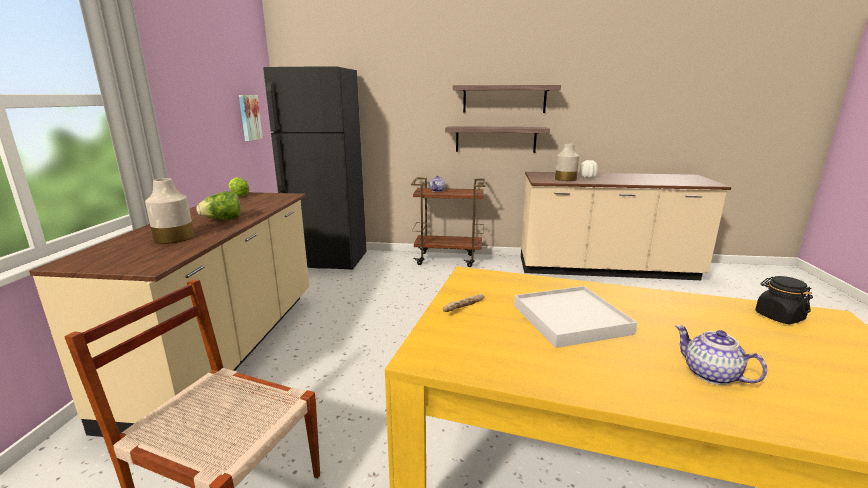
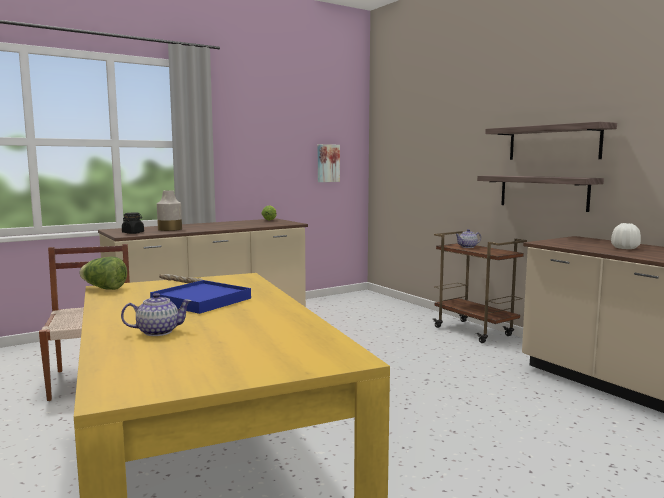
camera: 50 degrees right, 10 degrees down
(223, 219) = (215, 227): lettuce -> lettuce (104, 288)
(328, 260) = (373, 304): black fridge -> none
(565, 179) = (584, 245): beige vase -> none
(571, 319) = (201, 301): white tray -> blue tray
(711, 375) = (157, 332): teapot -> teapot turned 60 degrees clockwise
(778, 317) = (313, 343): black jar -> black jar (133, 233)

